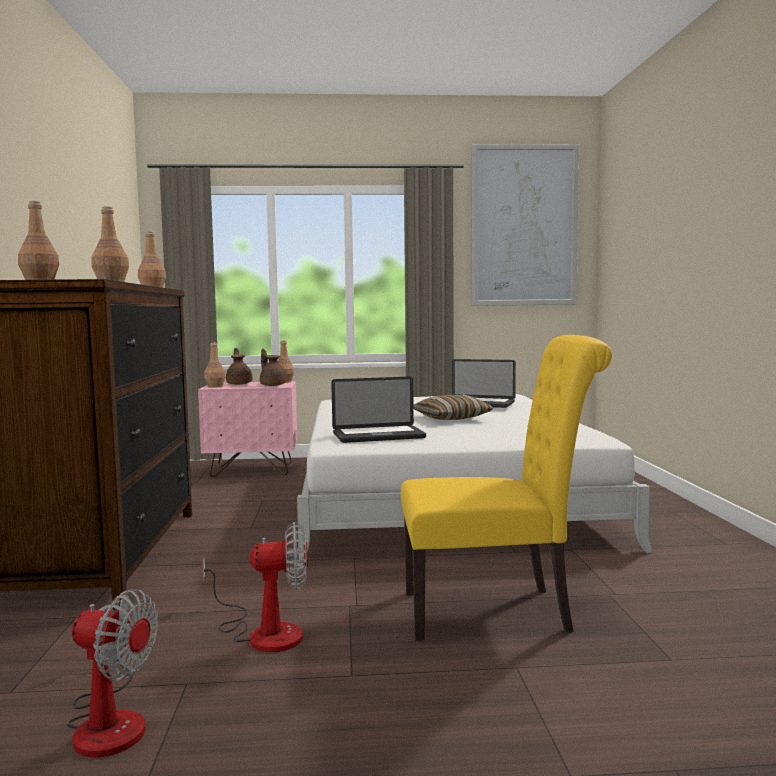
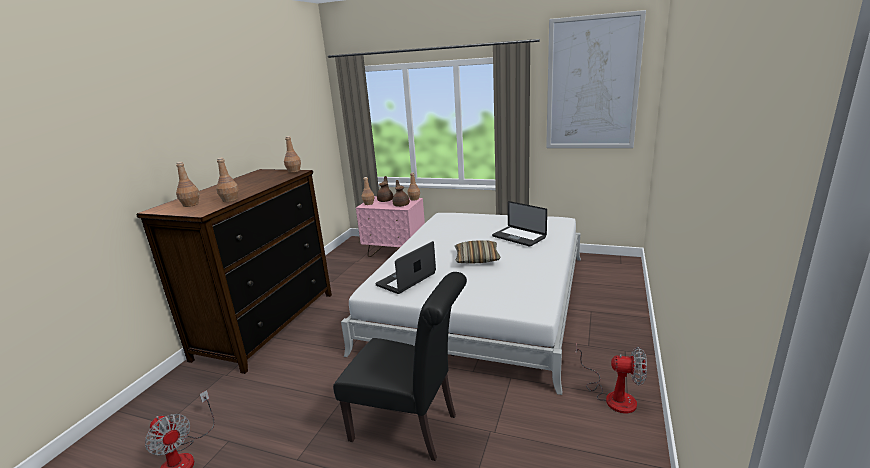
camera: 25 degrees right, 15 degrees up
(264, 632) = (286, 411): fan -> fan (613, 395)
(378, 436) = (406, 279): laptop -> laptop turned 120 degrees clockwise
(496, 611) = (410, 428): yellow chair -> black chair

